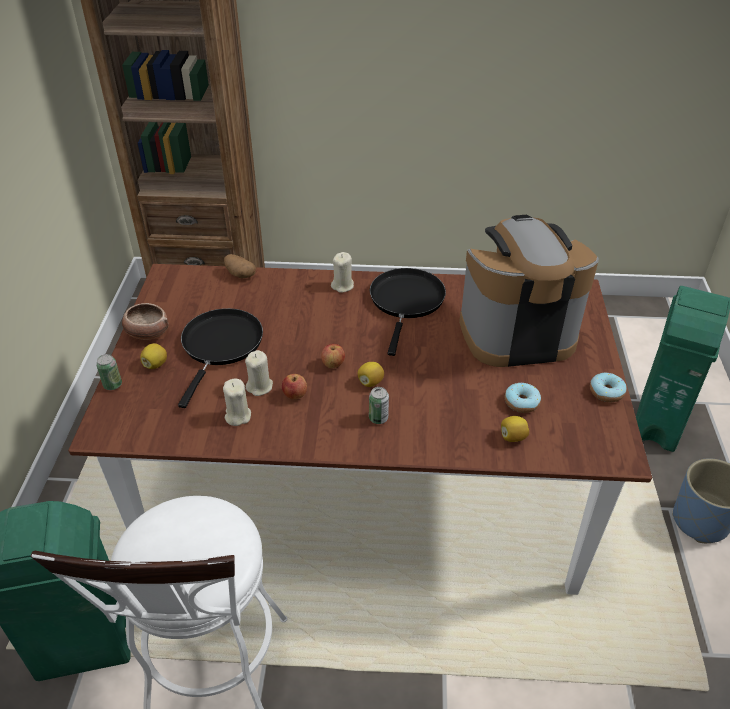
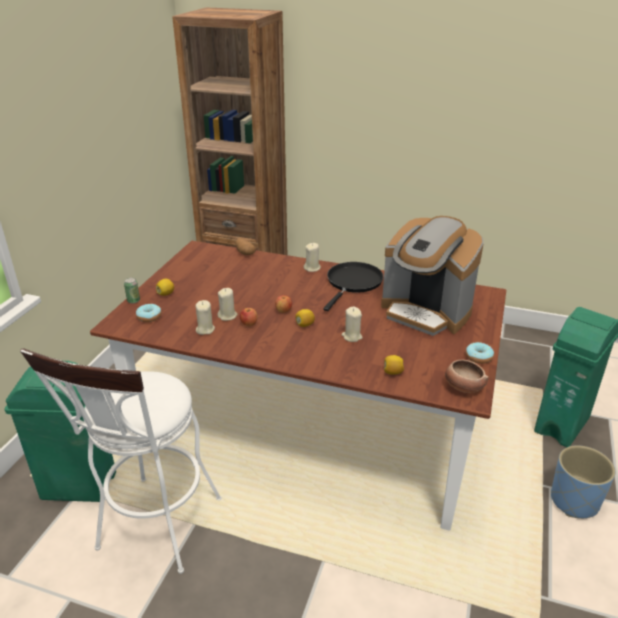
camera: 15 degrees right, 10 degrees down
(147, 333) = (169, 276): bowl -> bowl (463, 387)
(220, 346) = (213, 290): black frying pan -> none
(378, 418) = (300, 346): can -> none
(439, 390) = (352, 336): none -> beige candle
(516, 333) = (425, 312): coffee machine -> coffee machine turned 150 degrees counterclockwise
(521, 402) = (409, 353): donut -> donut (149, 317)

